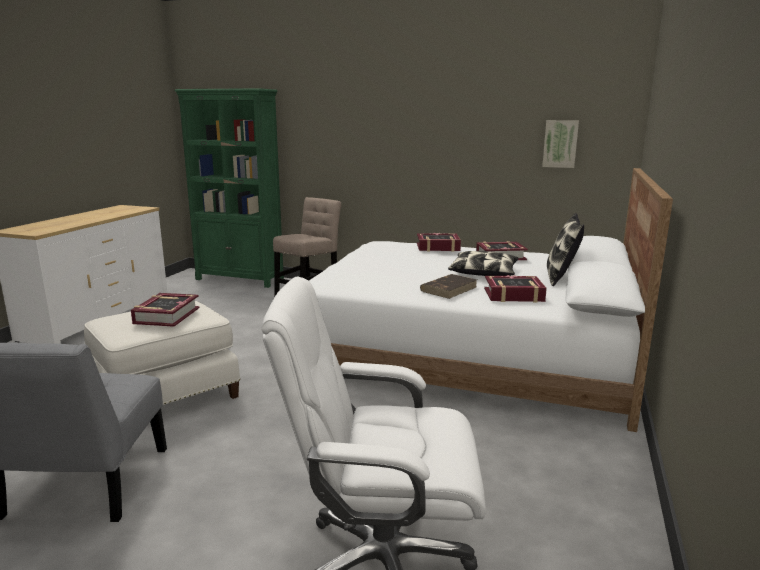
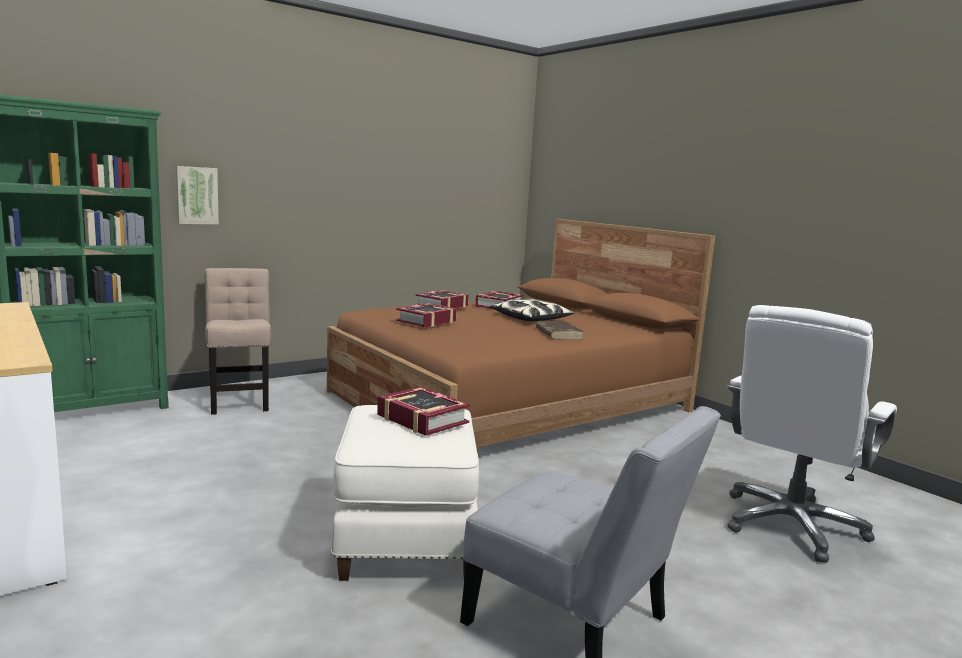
camera: 55 degrees left, 5 degrees down
(467, 351) = (511, 401): white bed -> brown bed
(513, 295) = (600, 328): book -> book (426, 321)
(560, 144) = (473, 198): picture -> picture (196, 195)
(561, 277) = (577, 313): pillow -> none

